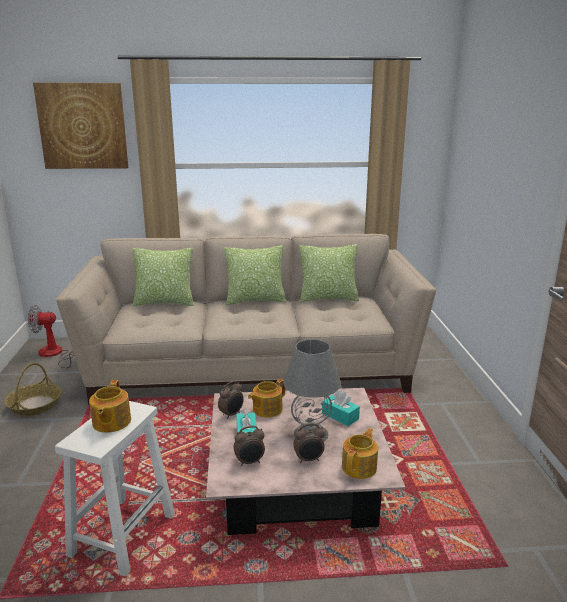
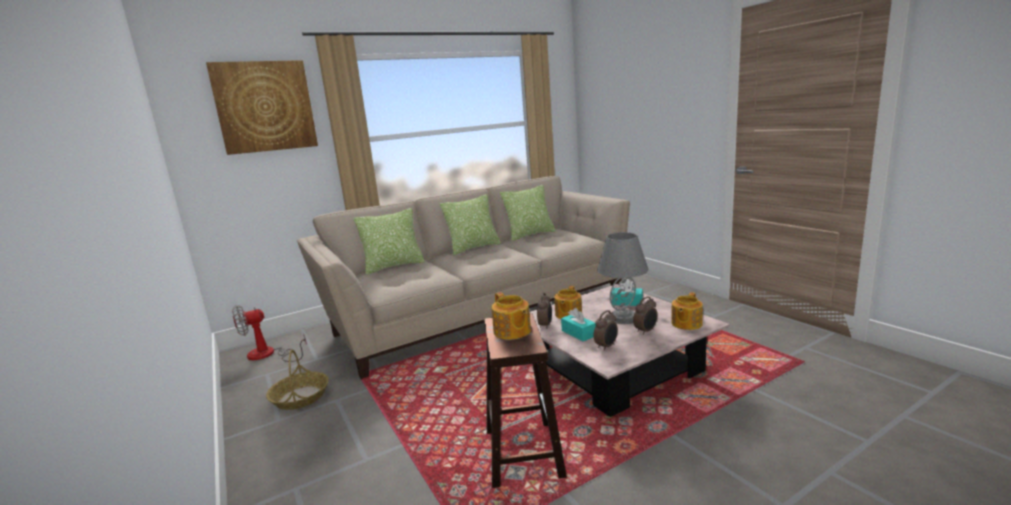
camera: 25 degrees left, 5 degrees down
(123, 533) = (522, 451): white stool -> brown stool
(360, 467) = (686, 324): teapot -> teapot turned 150 degrees counterclockwise

